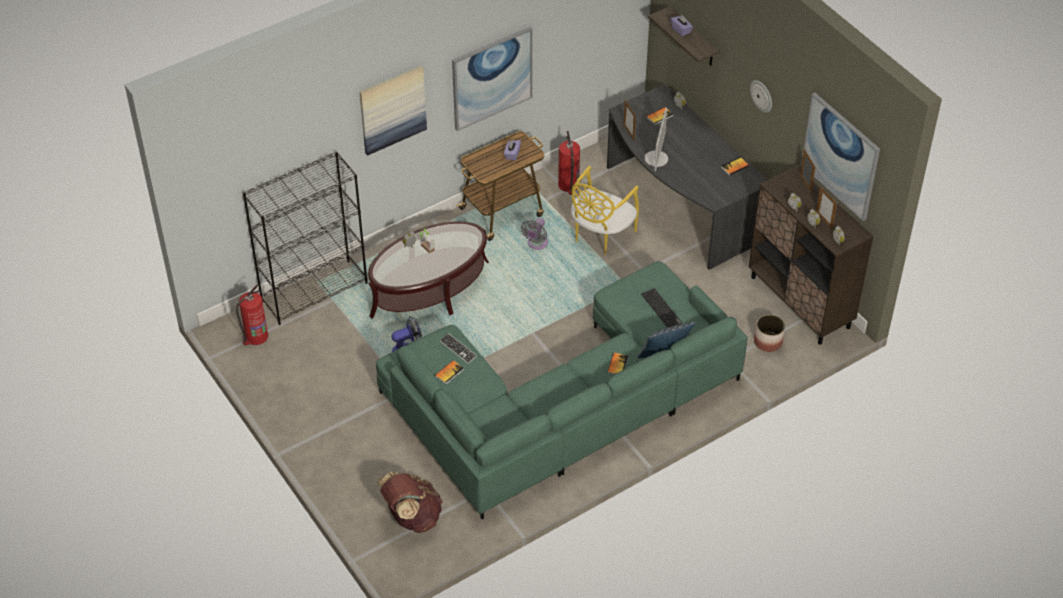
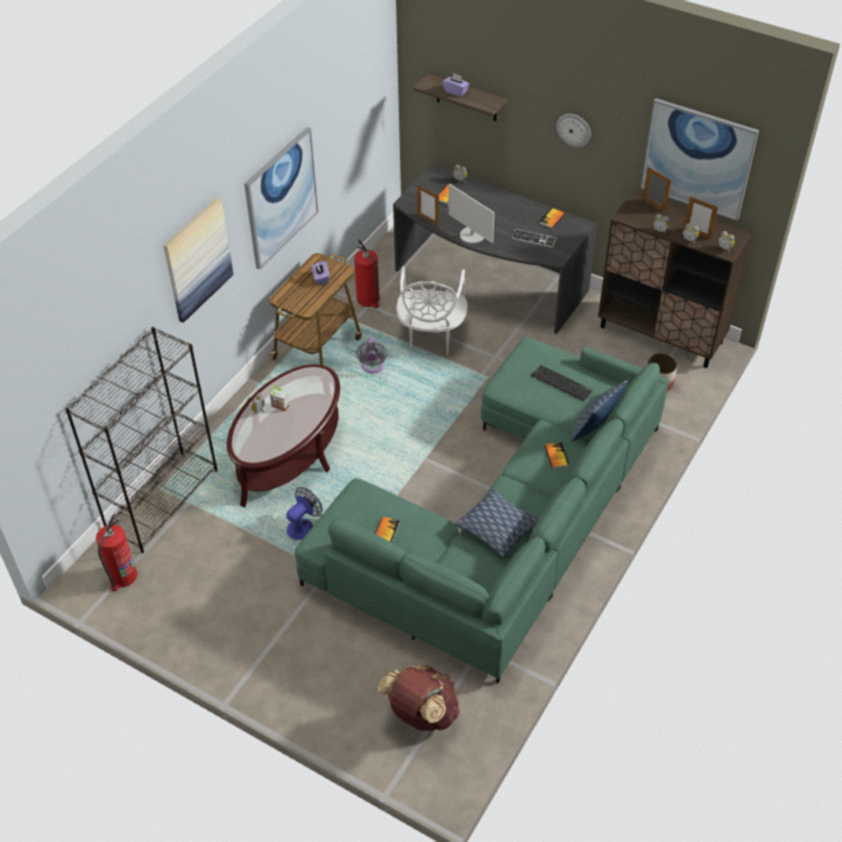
camera: 25 degrees left, 0 degrees up
(458, 349) = (379, 502): keyboard -> keyboard (533, 239)
(535, 401) = (497, 528): none -> pillow
(600, 235) = (431, 336): yellow chair -> white chair
(656, 159) = (472, 235): monitor -> monitor turned 150 degrees clockwise

